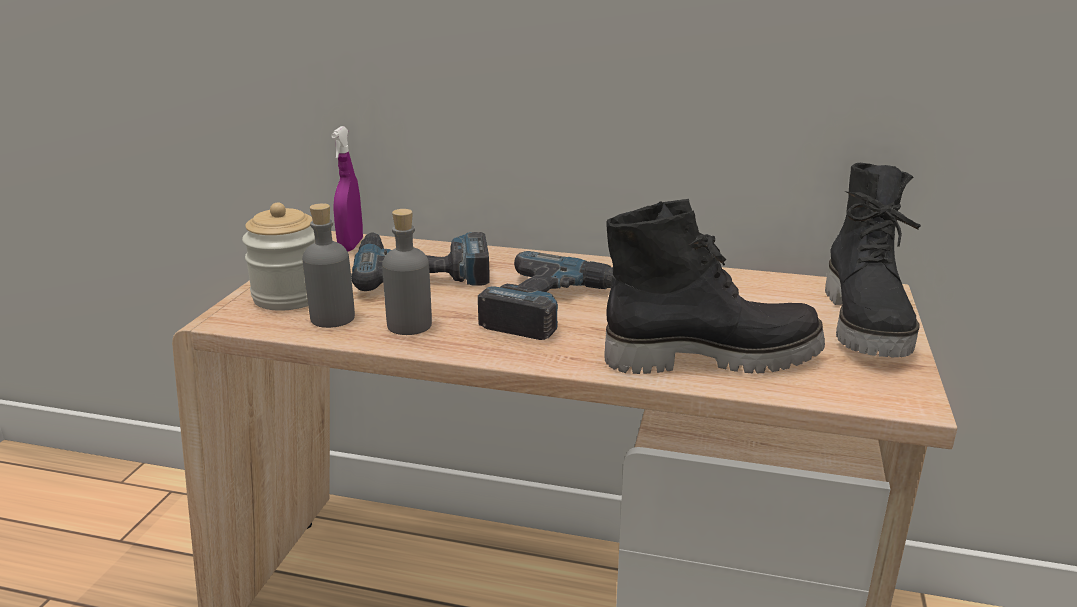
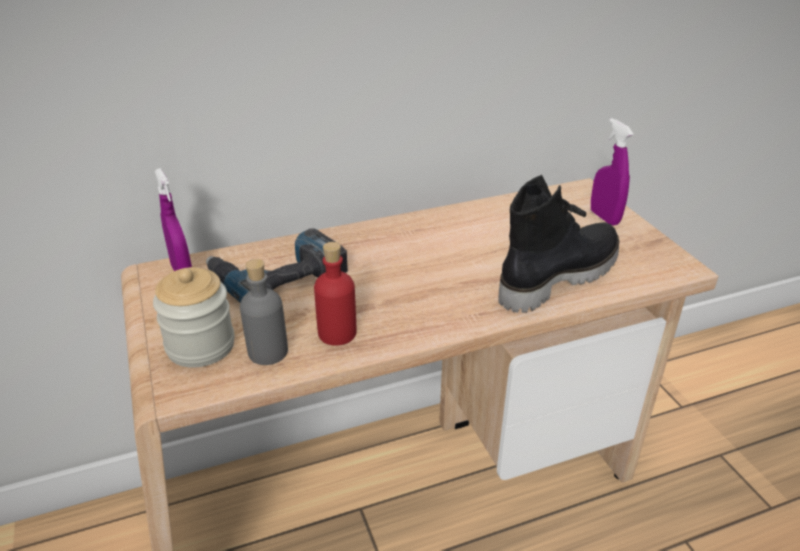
camera: 35 degrees left, 10 degrees up
(409, 325) = (337, 333): grey bottle -> red bottle
(555, 308) = (418, 275): power drill -> none
(867, 324) = (604, 217): black boot -> purple spray bottle

